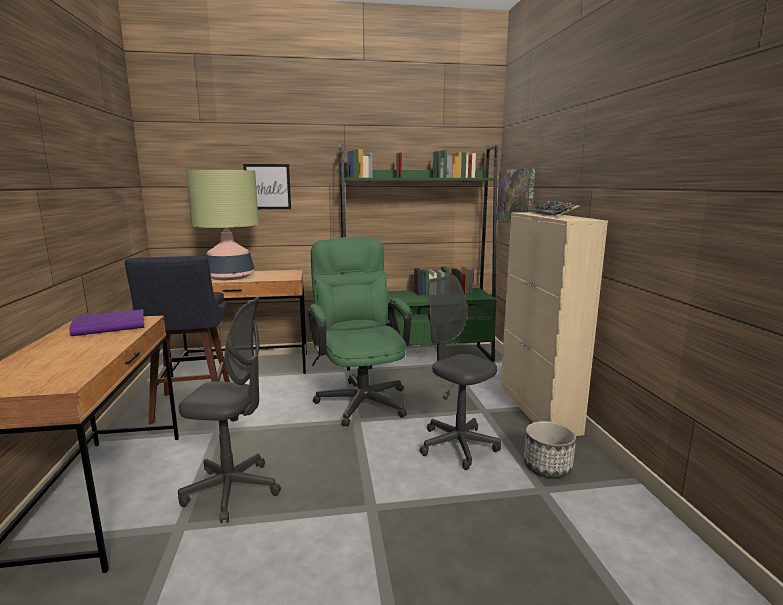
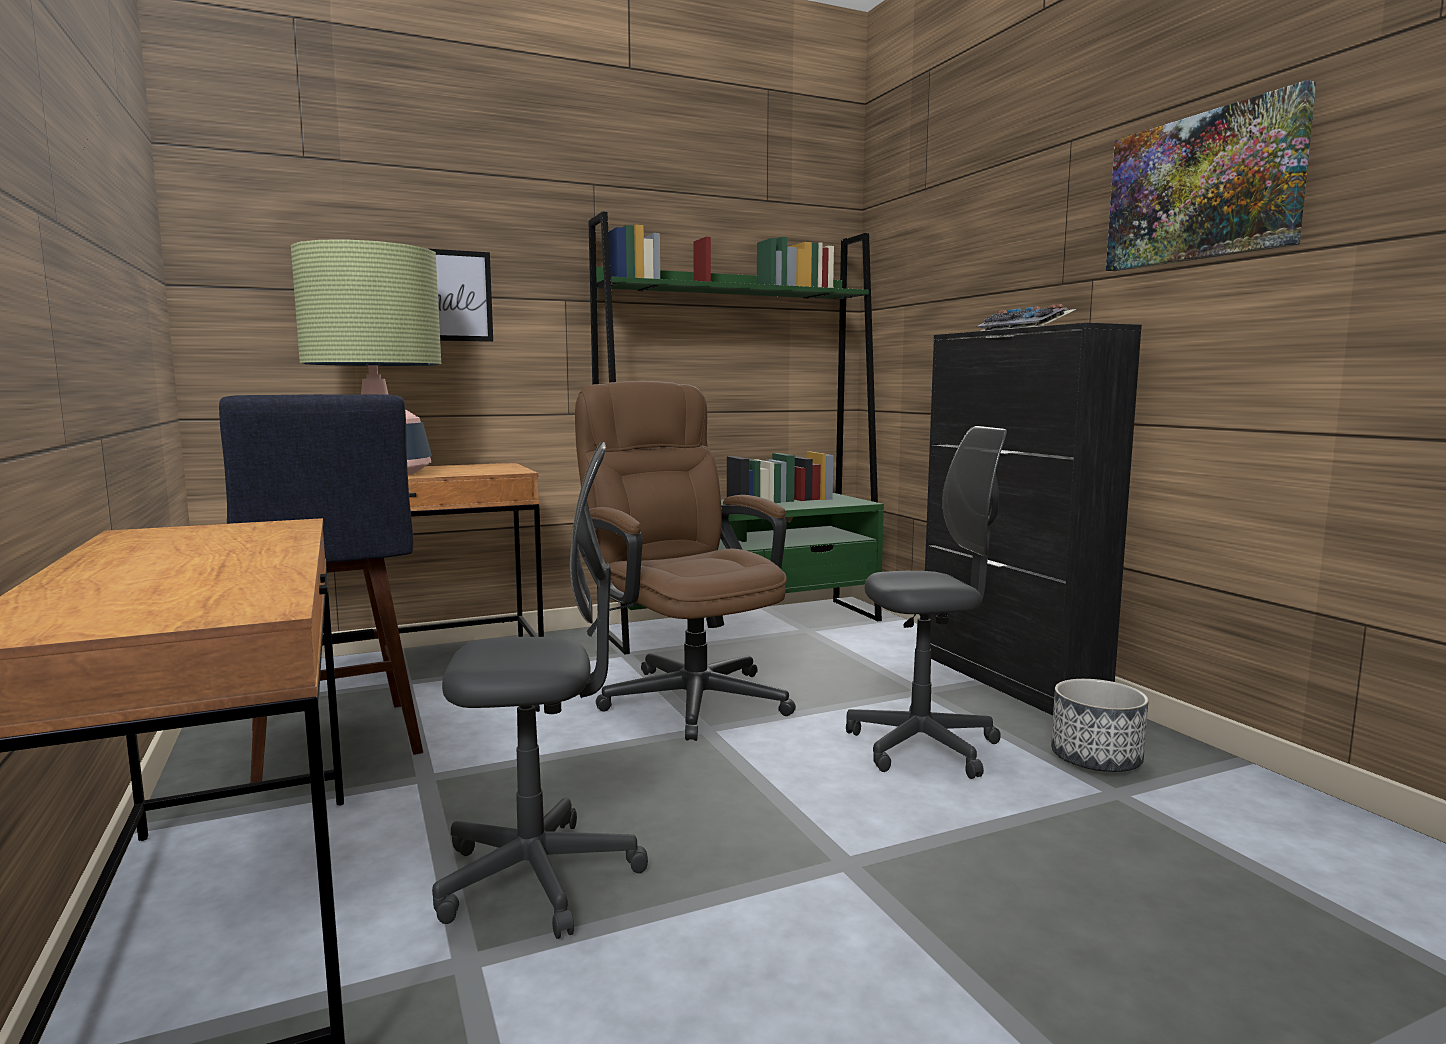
camera: 15 degrees left, 5 degrees down
(109, 327) = (218, 536): purple book -> none
(360, 398) = (685, 694): green office chair -> brown office chair
(458, 446) = (923, 747): grey office chair -> grey office chair turned 135 degrees clockwise
(516, 196) = (907, 321): picture -> picture (1202, 188)
(538, 408) = (1009, 679): beige cabinet -> black cabinet

